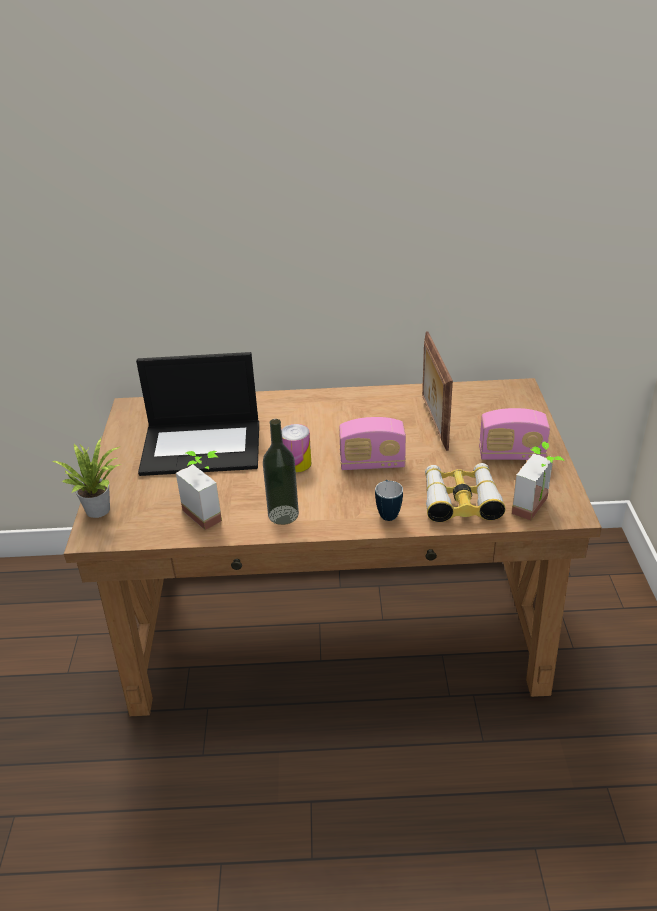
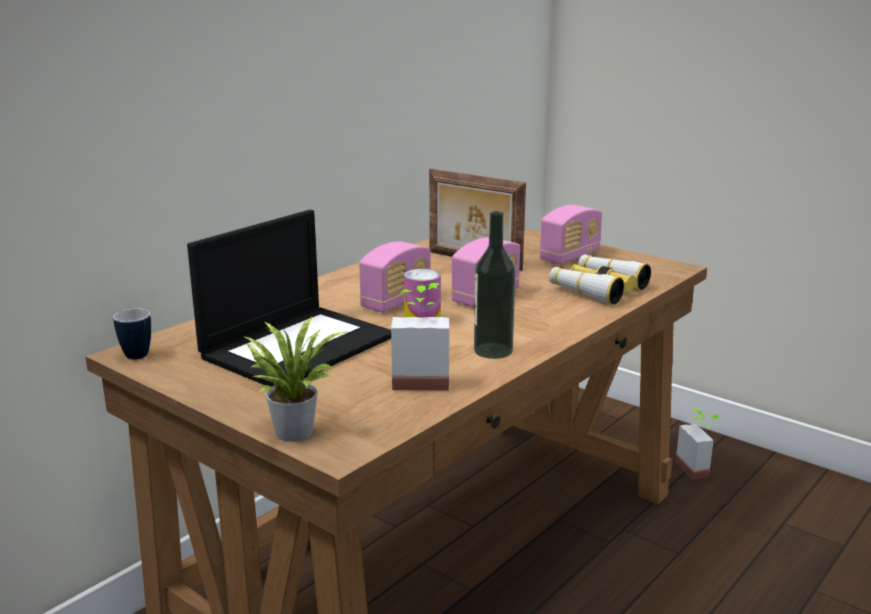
camera: 50 degrees left, 15 degrees down
(313, 438) = (396, 301): none -> radio
(388, 512) = (568, 315): mug -> mug (132, 354)
(538, 508) = (653, 273): potted plant -> potted plant (698, 468)

